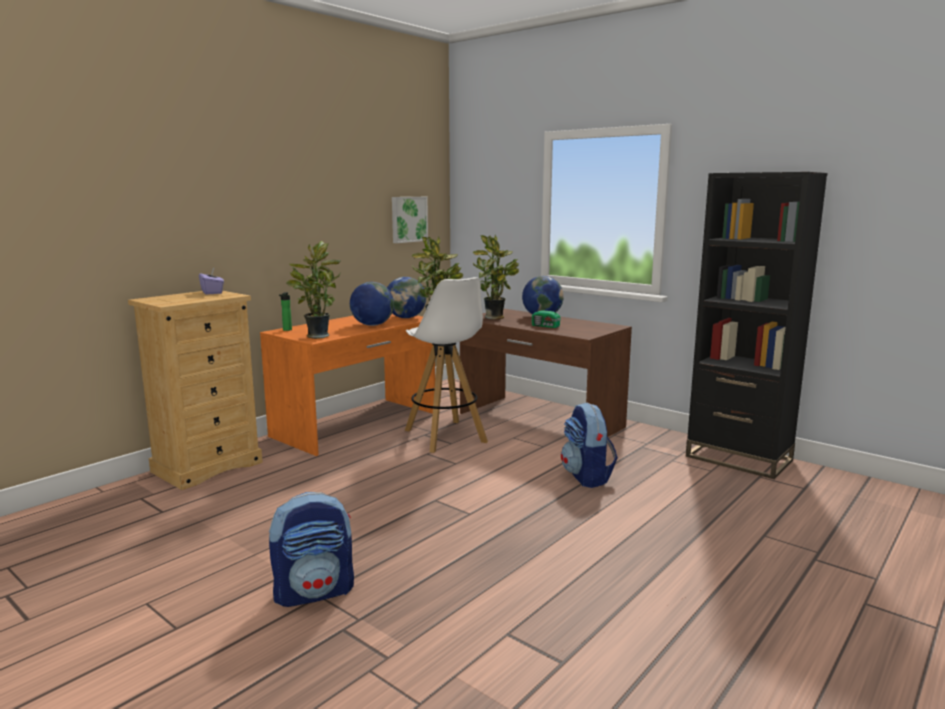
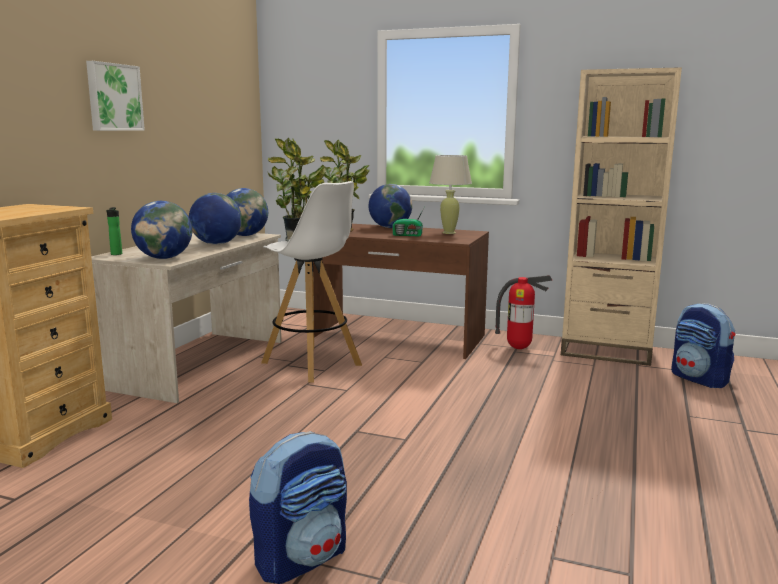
camera: 20 degrees left, 0 degrees up
(212, 292) = (32, 206): purple tissue box -> none
(316, 336) = (164, 258): potted plant -> globe
(357, 425) = (199, 363): orange desk -> beige desk
(408, 219) = (224, 125): picture -> picture (113, 97)
(587, 477) = (490, 386): backpack -> backpack (699, 379)
(589, 326) = (449, 233): none -> beige table lamp
(649, 444) = (519, 348): none -> fire extinguisher
(738, 458) = (606, 351): black bookcase -> beige bookcase

